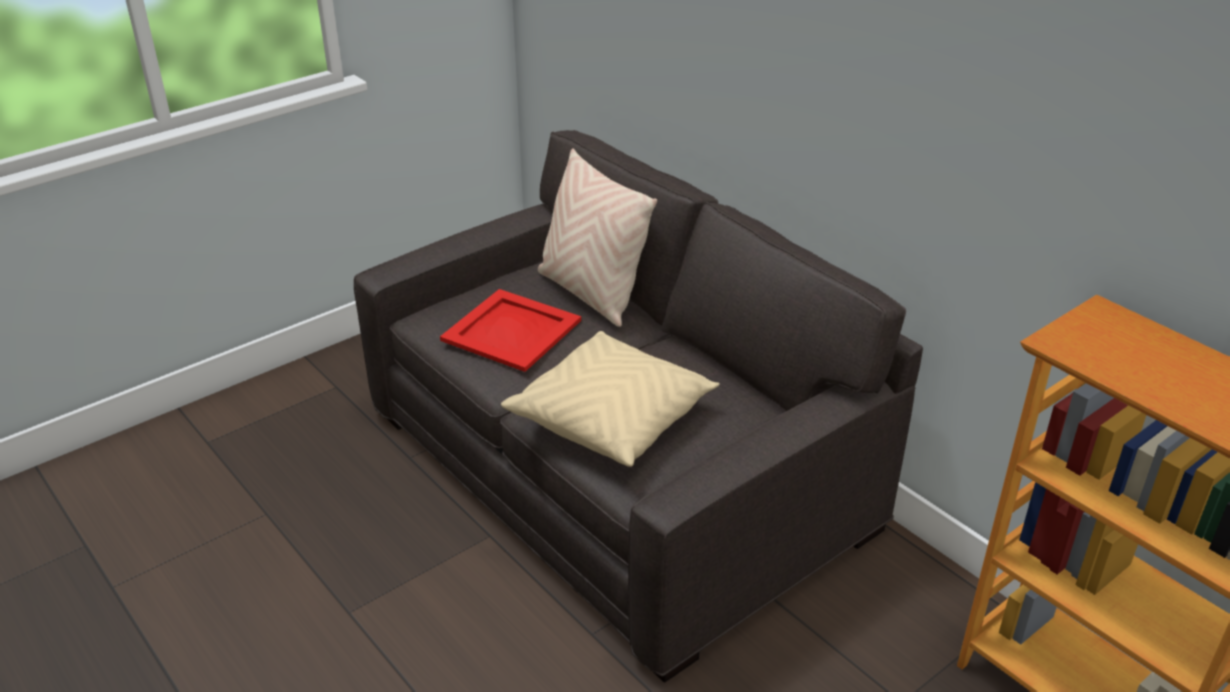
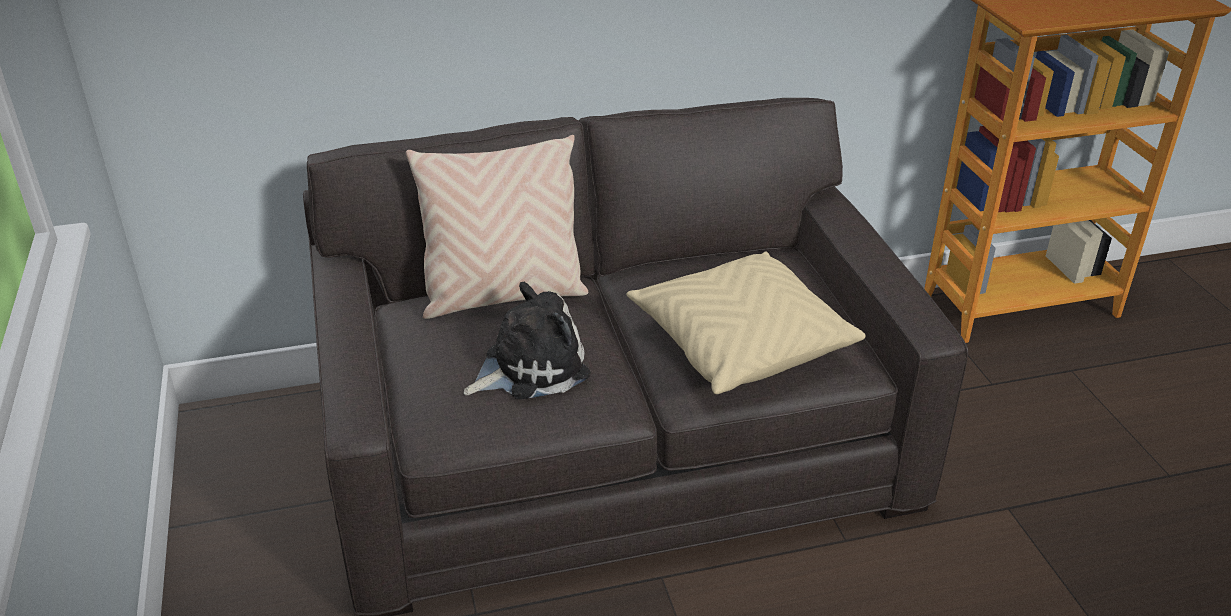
camera: 65 degrees left, 0 degrees up
(511, 329) = (530, 367): red tray -> plush toy

